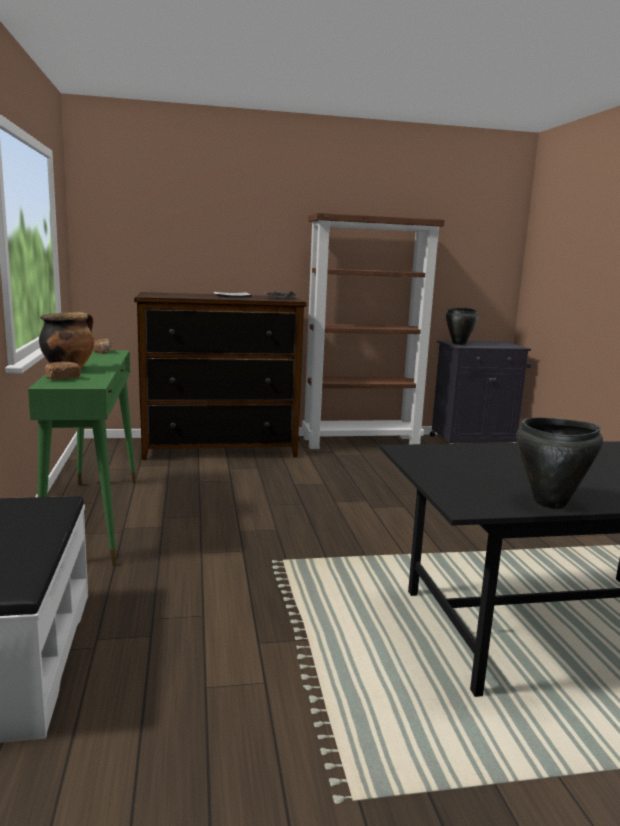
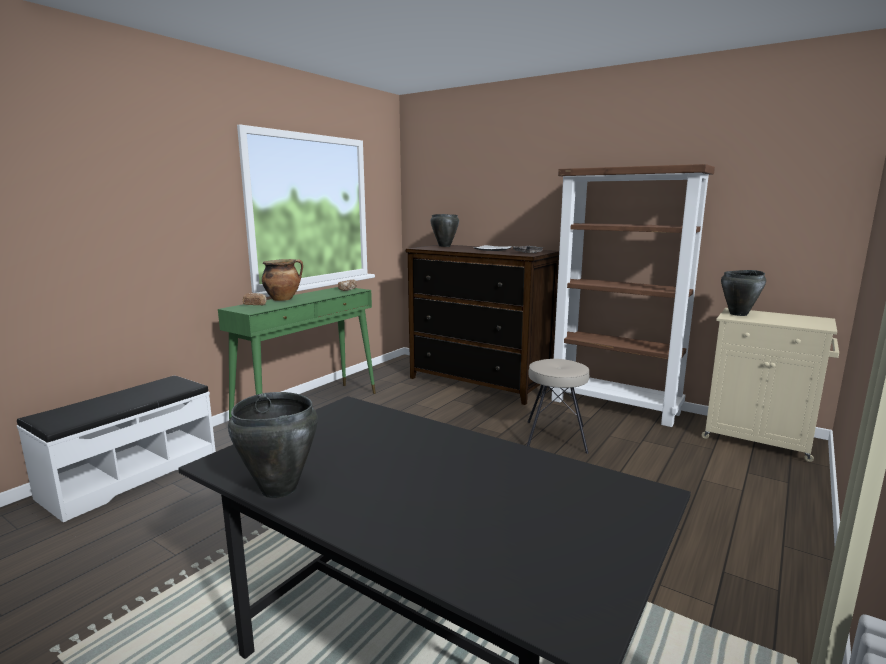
camera: 45 degrees right, 0 degrees up
(161, 294) = (444, 246): none -> black cooking pot
(365, 474) = (555, 436): none -> beige stool
(474, 442) = (759, 439): black cabinet -> beige cabinet

